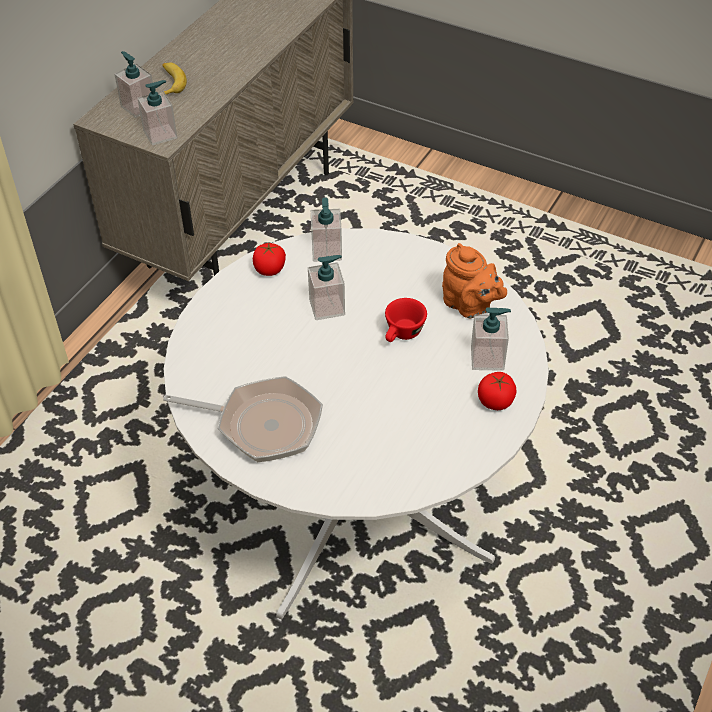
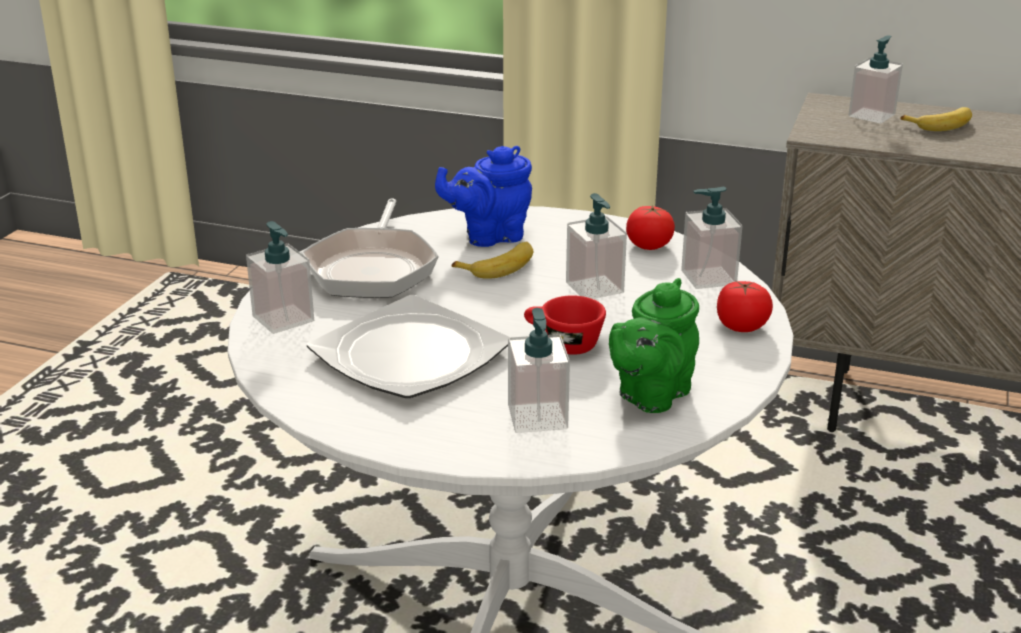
camera: 80 degrees right, 20 degrees down
(160, 134) = (828, 131): soap dispenser -> soap dispenser (283, 319)
(227, 351) = (489, 236): none -> blue teapot
(280, 351) = (499, 266): none -> banana
(401, 413) = (408, 354): none -> plate
(470, 306) = (650, 395): orange teapot -> green teapot
(495, 401) = (446, 429): tomato -> tomato (741, 326)

